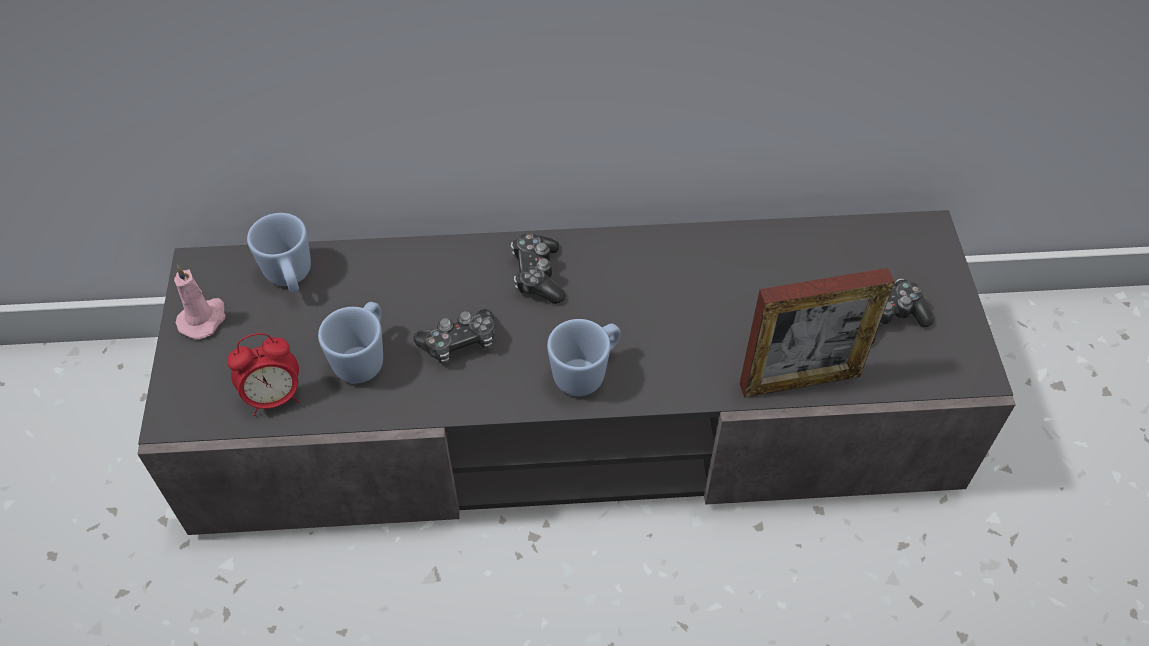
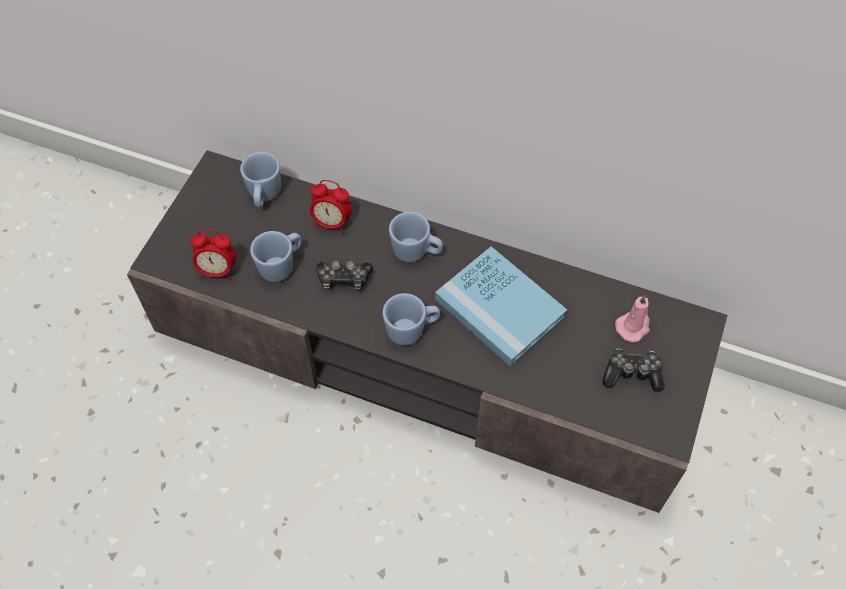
camera: 25 degrees right, 5 degrees up
(204, 318) = (201, 203): pink candle -> pink candle (633, 326)
(403, 278) = (332, 223): none -> alarm clock
(537, 275) = (416, 253): game controller -> blue mug
(682, 302) = (499, 308): none -> blue book
(799, 380) = (547, 392): picture frame -> none

